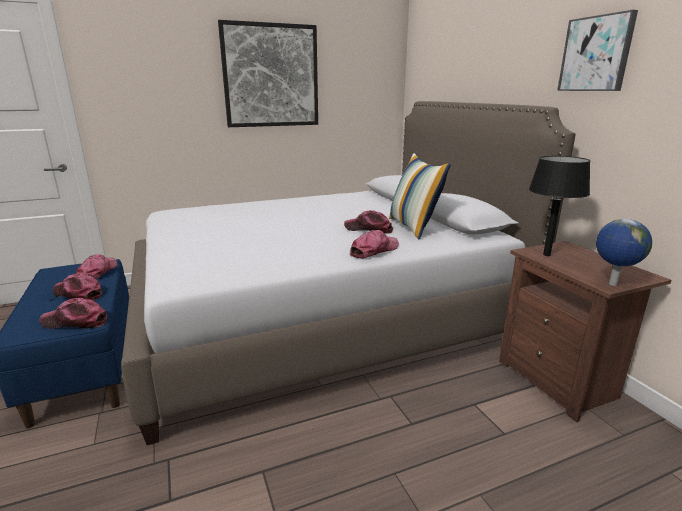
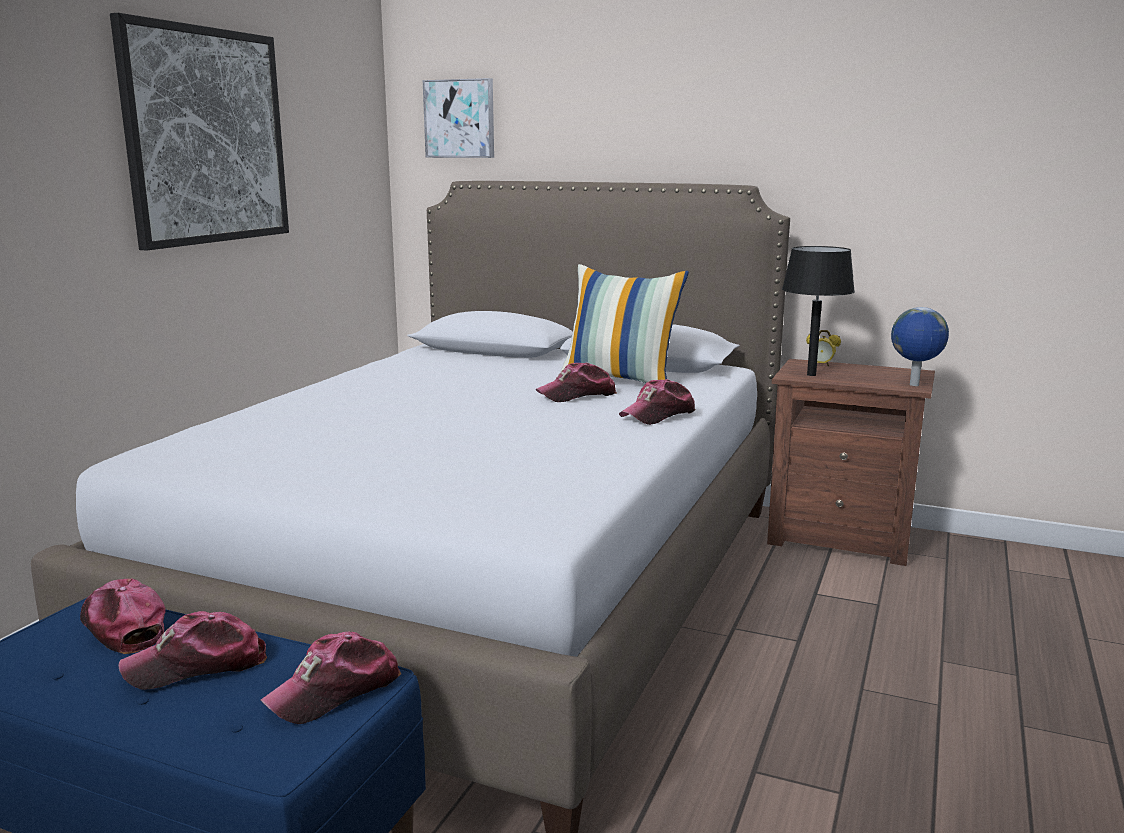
camera: 45 degrees left, 5 degrees down
(374, 250) = (658, 415): cap -> cap turned 135 degrees counterclockwise
(576, 250) = (821, 365): none -> alarm clock
(596, 54) = (790, 120): picture -> picture (460, 119)

